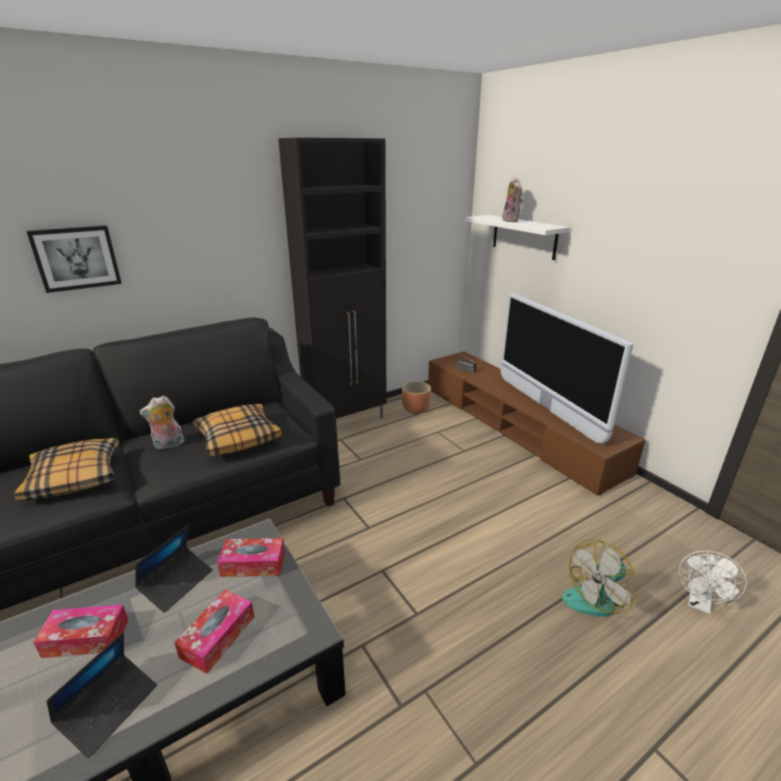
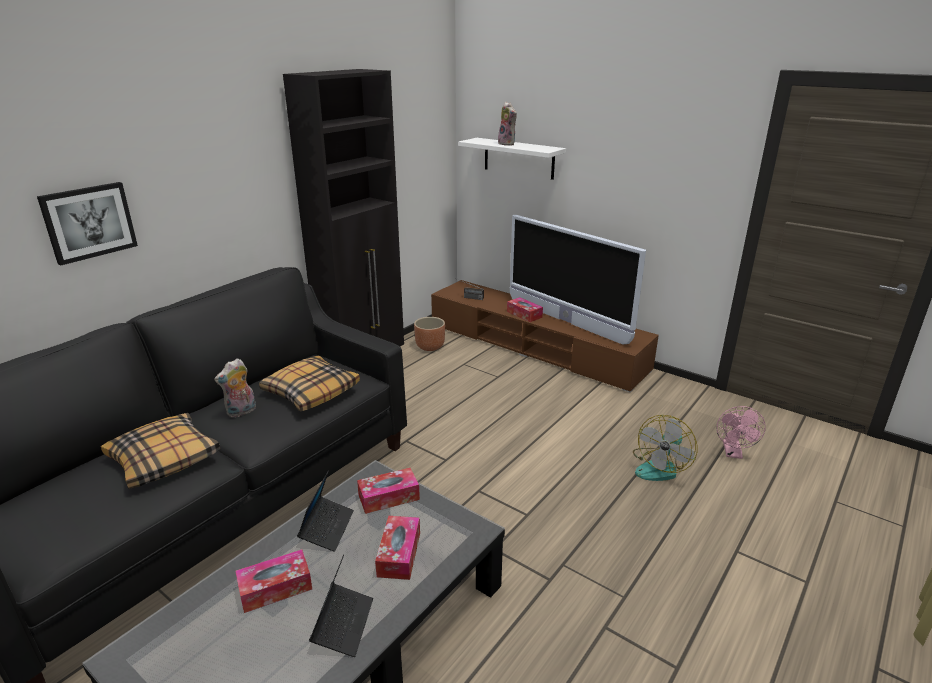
camera: 20 degrees left, 0 degrees up
(506, 393) = (524, 314): none -> tissue box
(699, 603) = (733, 453): white fan -> pink fan

